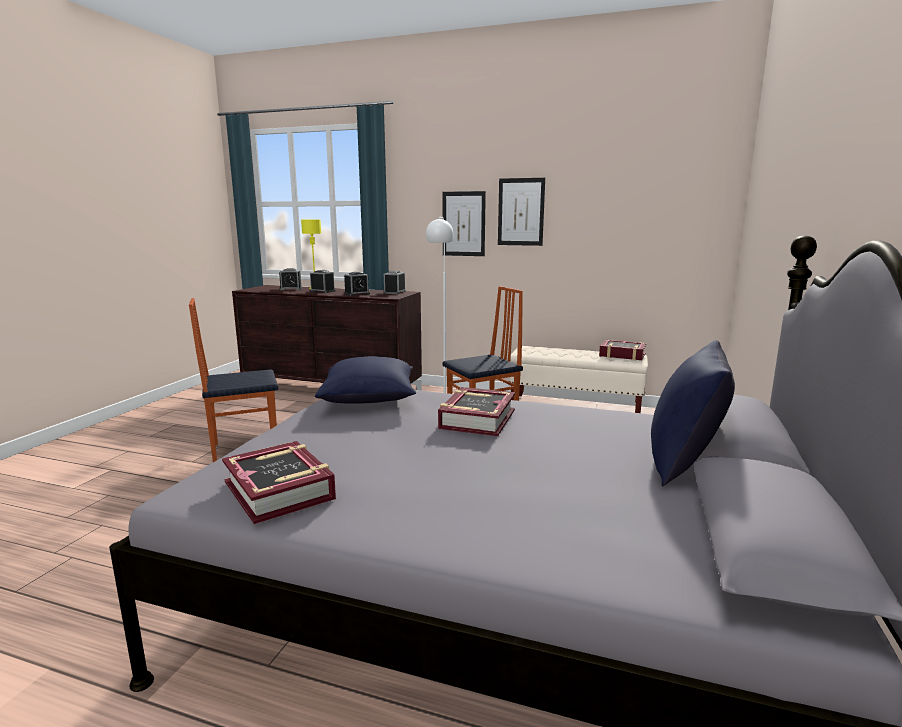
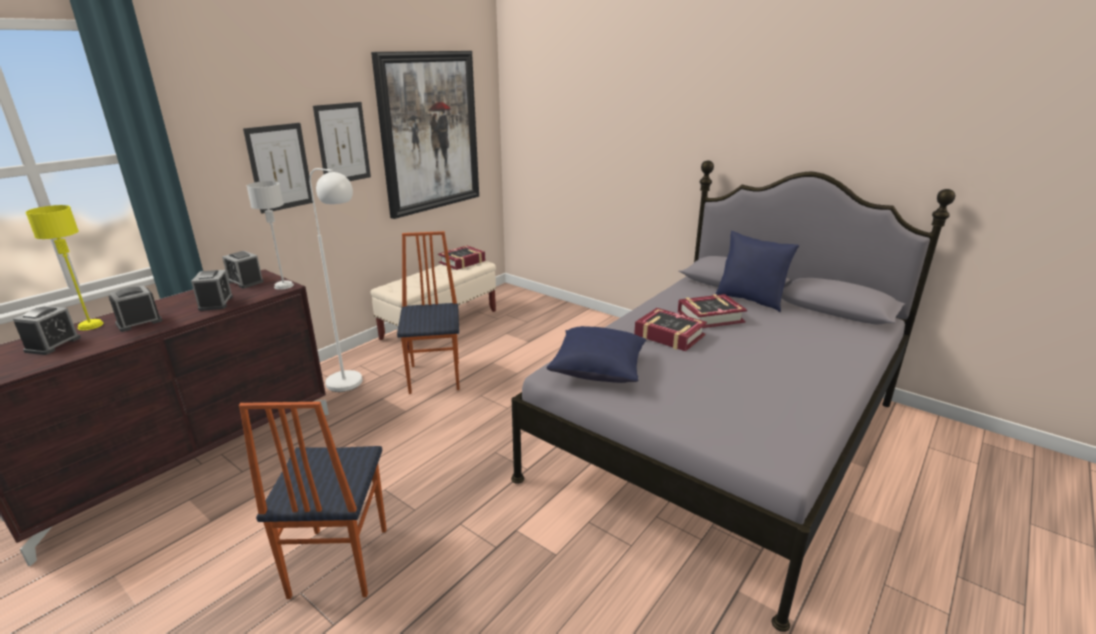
camera: 70 degrees left, 10 degrees up
(280, 490) = (784, 422): book -> book (710, 317)
(395, 297) = (284, 286): none -> grey table lamp
(623, 213) = (429, 132): none -> picture

